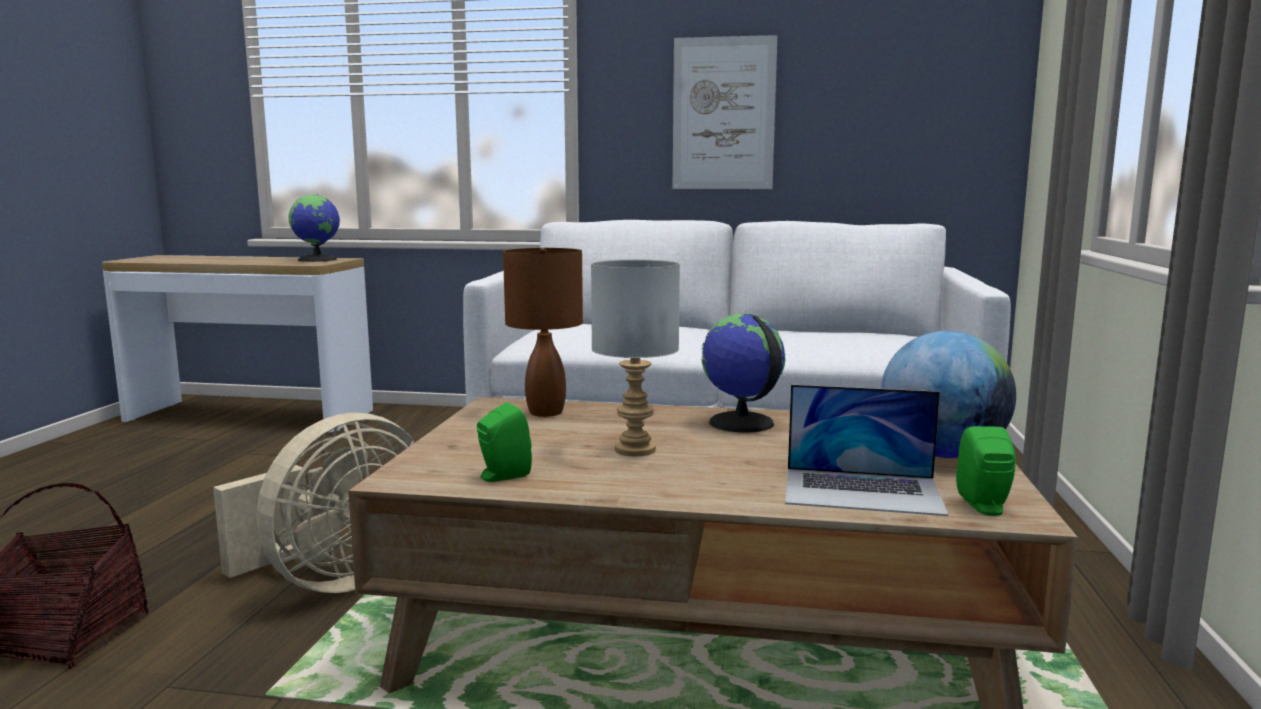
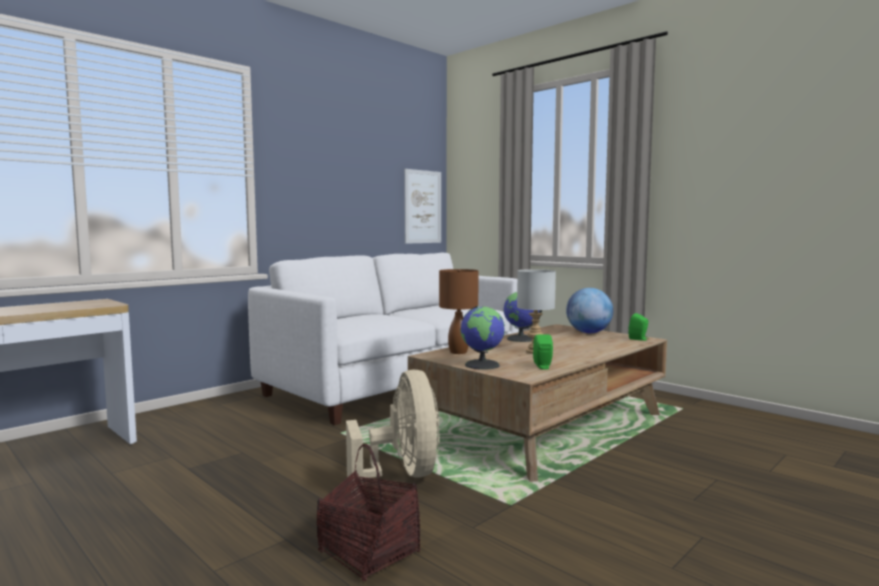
camera: 55 degrees left, 5 degrees down
(318, 259) = (82, 303): globe -> globe (482, 365)
(723, 114) = (333, 196): picture -> picture (423, 207)
(862, 491) = (612, 343): laptop -> none

